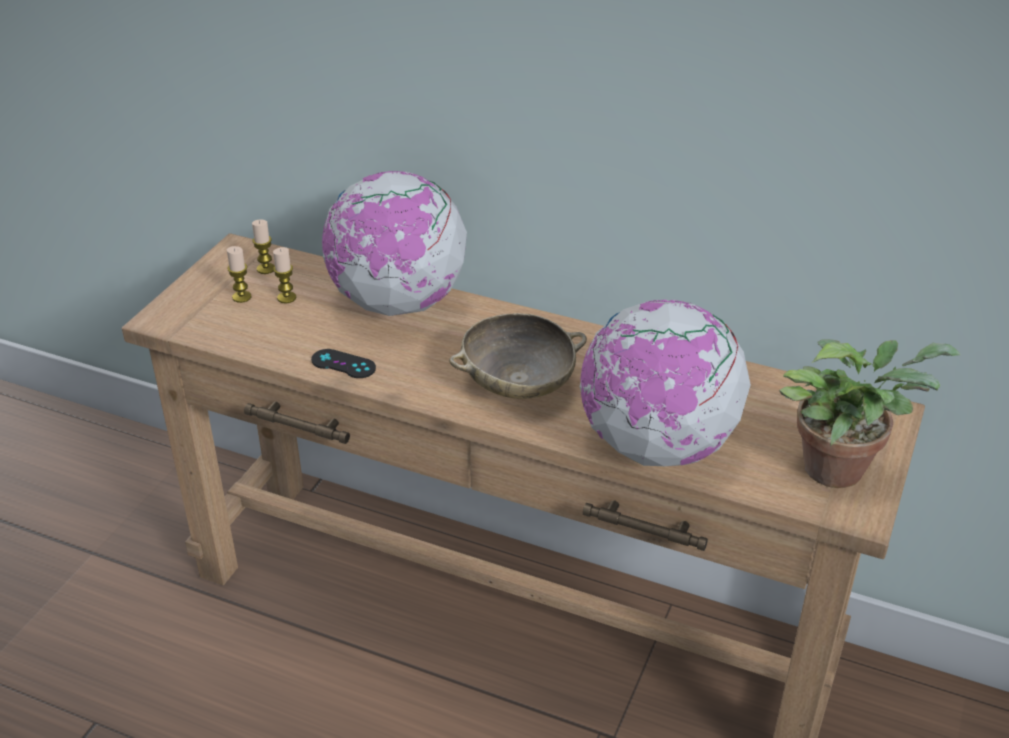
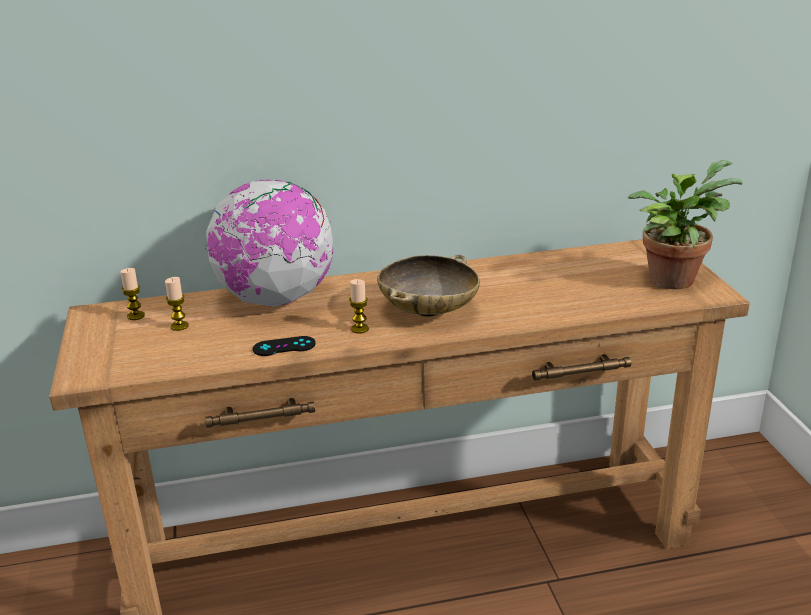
camera: 35 degrees left, 10 degrees down
(241, 297) = (139, 339): candle -> candle (360, 329)
(657, 447) = (563, 308): globe -> none

